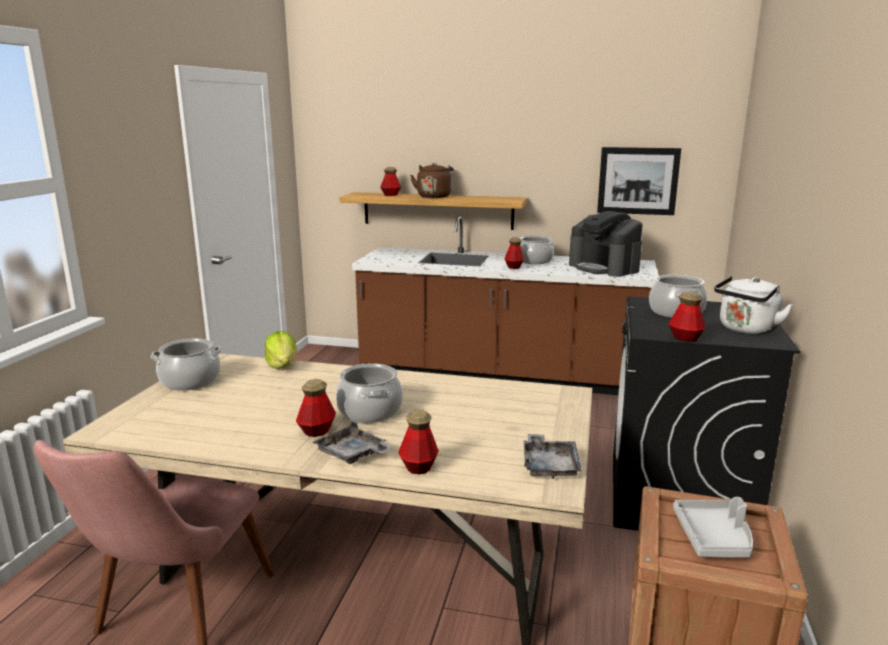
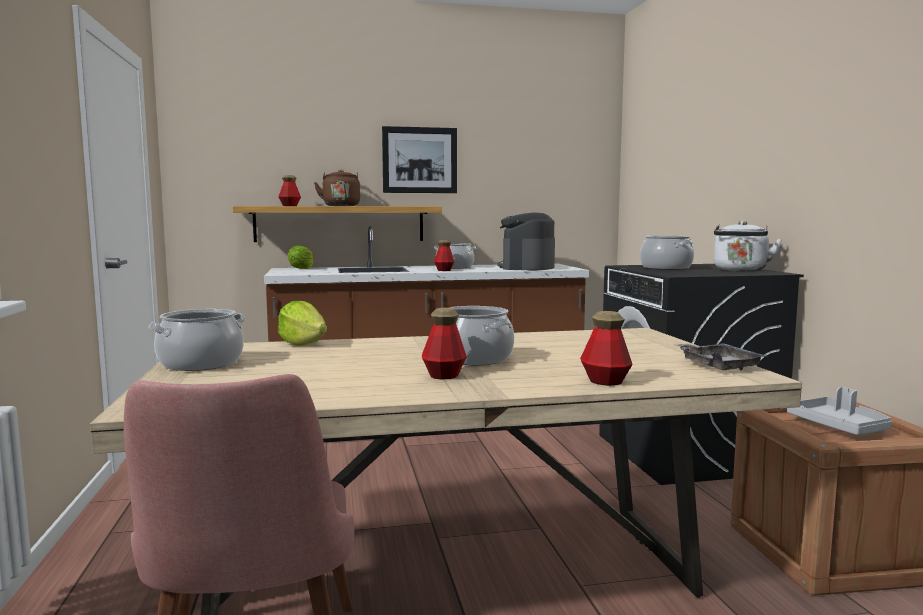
camera: 25 degrees left, 10 degrees down
(352, 454) = (519, 383): grey tray -> none
(399, 251) = (301, 269): none -> lettuce
(604, 268) = (527, 267): coffee machine -> coffee machine turned 75 degrees clockwise
(638, 181) = (538, 188): picture -> picture (419, 160)
(685, 338) = (709, 274): bottle -> none

